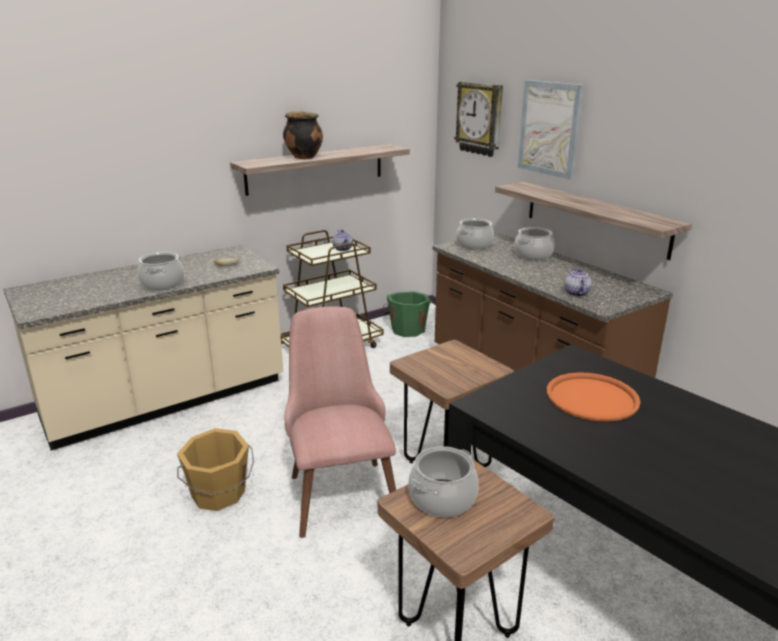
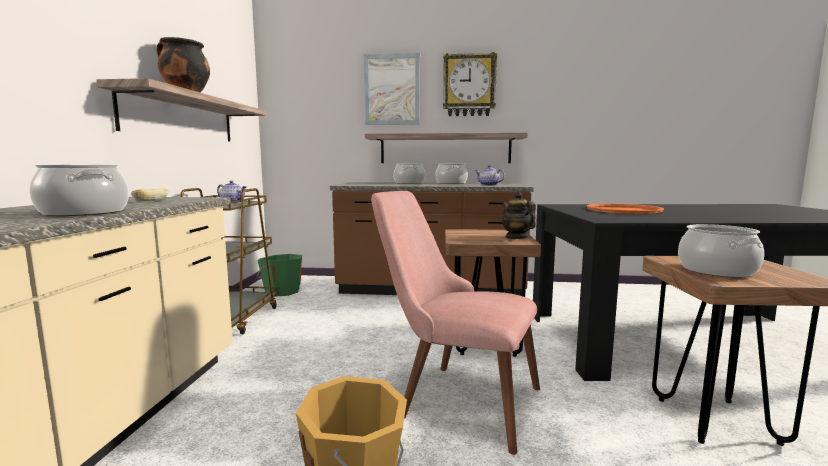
camera: 50 degrees left, 15 degrees down
(463, 379) = (516, 237): none -> teapot
(474, 245) = (358, 184): cooking pot -> cooking pot (451, 183)
(480, 118) = (315, 92): wall clock -> wall clock (469, 85)

